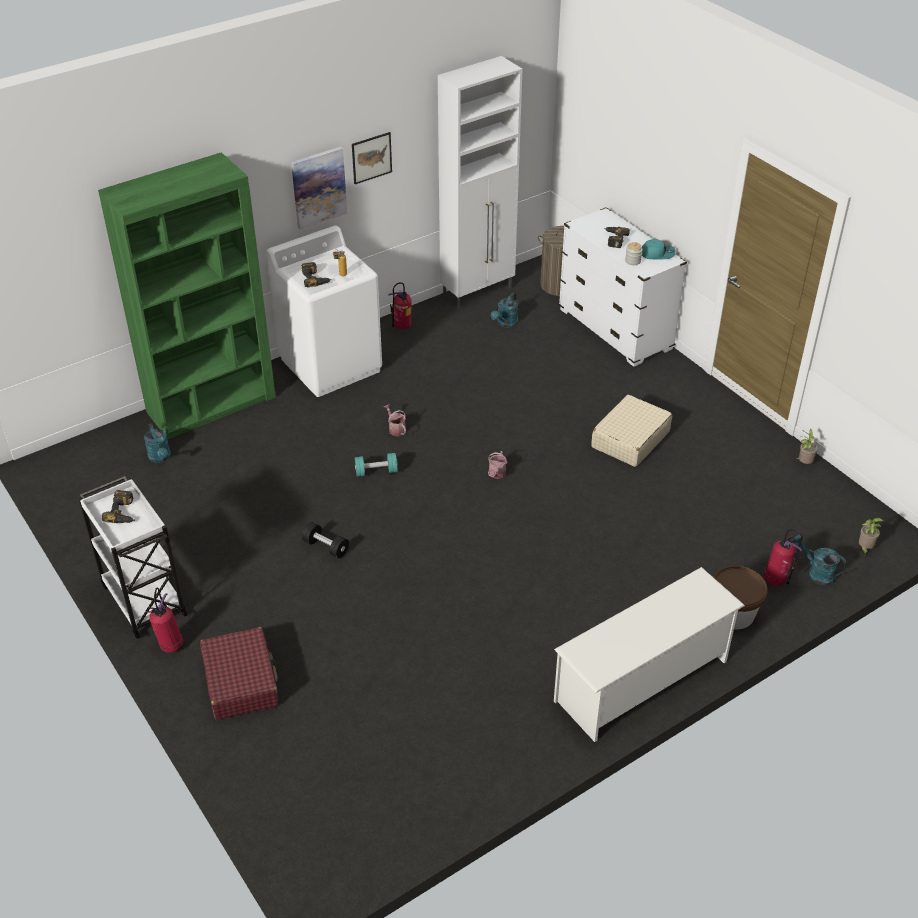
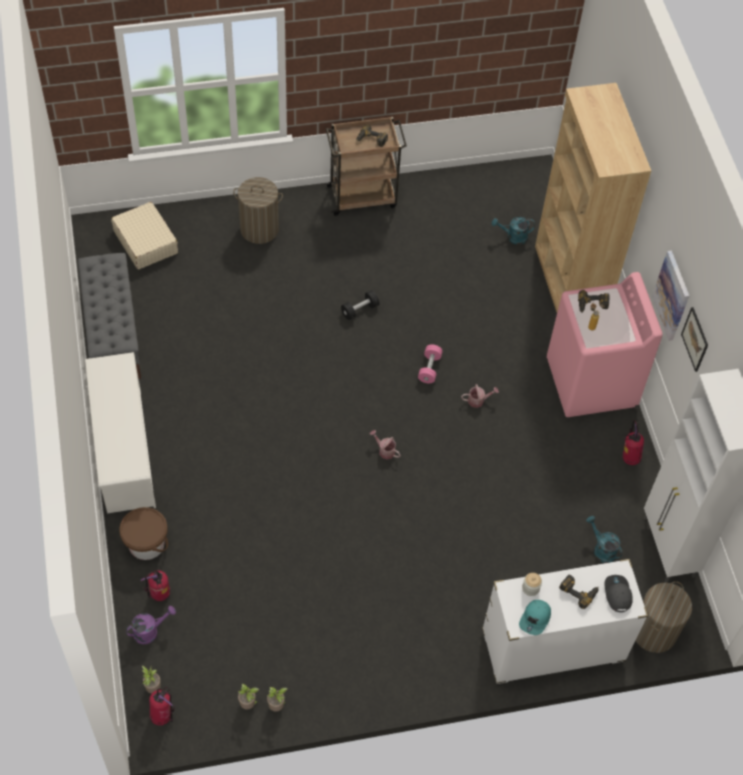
camera: 110 degrees right, 15 degrees up
(143, 599) = (363, 196): white cart -> brown cart
(170, 645) = (312, 201): fire extinguisher -> fire extinguisher (163, 716)
(212, 404) = (568, 284): green bookcase -> brown bookcase
(241, 682) = (259, 229): red suitcase -> laundry basket
(331, 365) = (591, 383): white washing machine -> pink washing machine
(376, 471) = (429, 368): turquoise dumbbell -> pink dumbbell
(488, 768) = (113, 333): none -> grey bench
(600, 222) = (617, 594): none -> grey cap
(630, 439) = (379, 574): beige suitcase -> beige suitcase (145, 242)
(816, 573) = (150, 631): turquoise watering can -> purple watering can
(819, 481) = (248, 704): none -> potted plant

